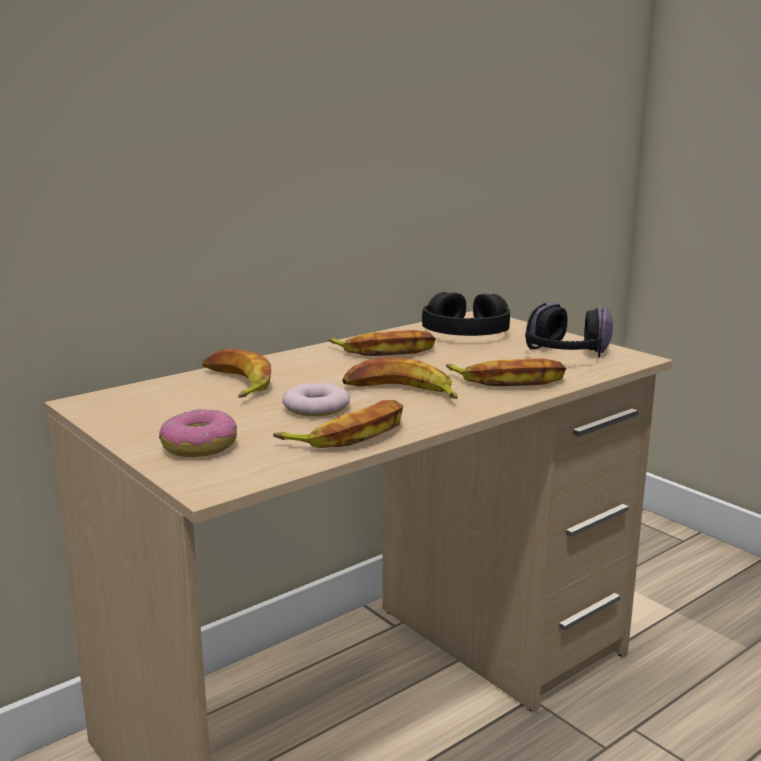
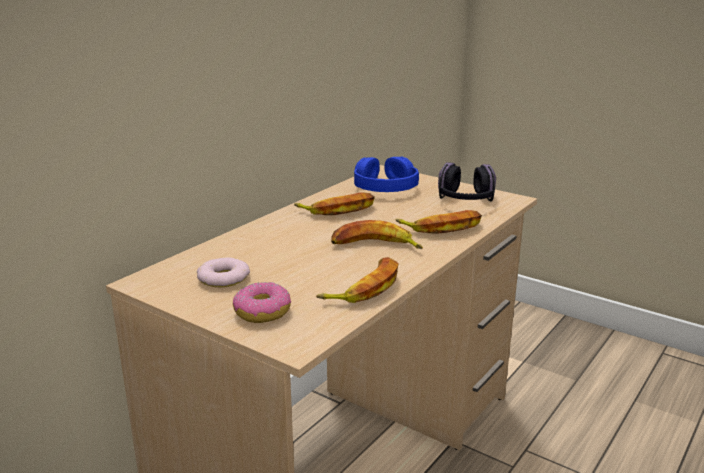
camera: 15 degrees left, 5 degrees up
(235, 384) = (247, 251): banana -> none
(316, 407) = (323, 266): donut -> donut (223, 278)
(466, 333) = (385, 187): black headphones -> blue headphones

